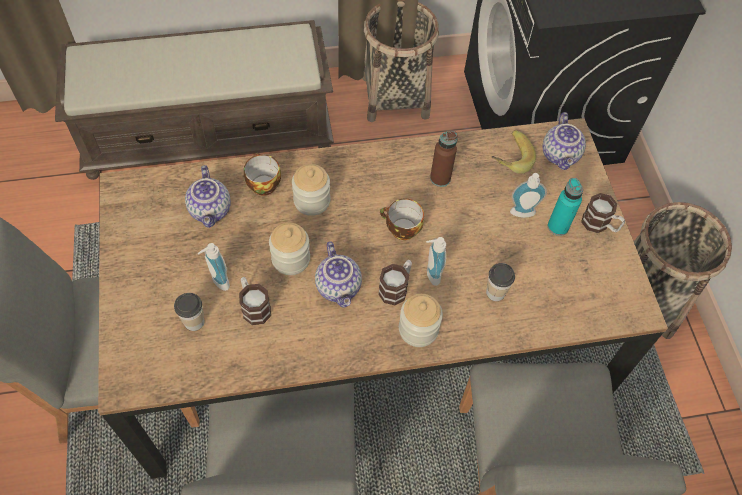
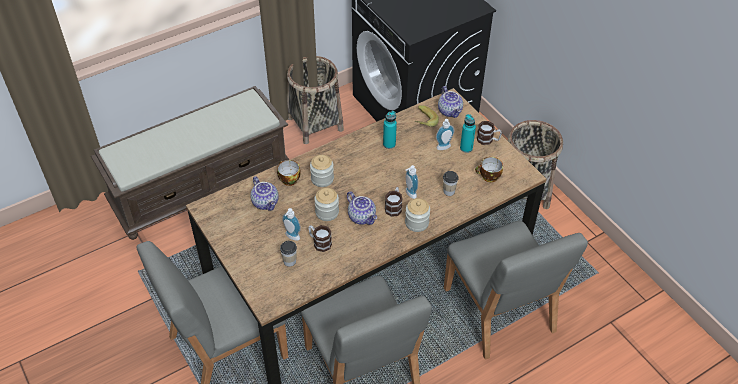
camera: 20 degrees left, 10 degrees down
(401, 229) = (381, 177): cup -> cup (488, 177)
(440, 178) = (389, 144): brown bottle -> turquoise bottle

